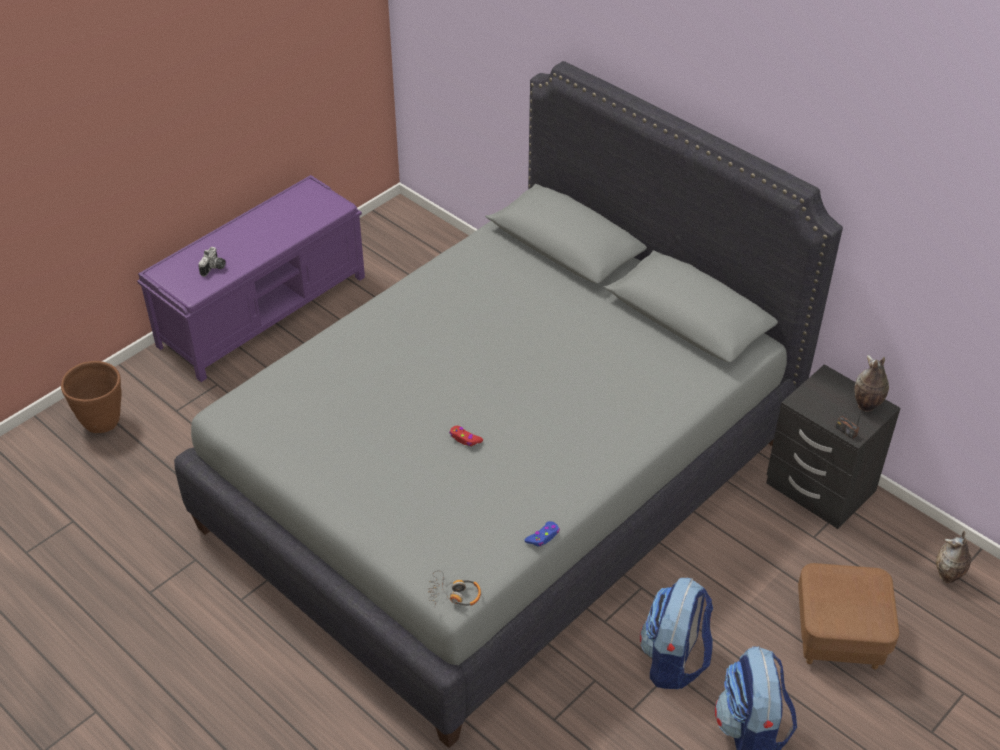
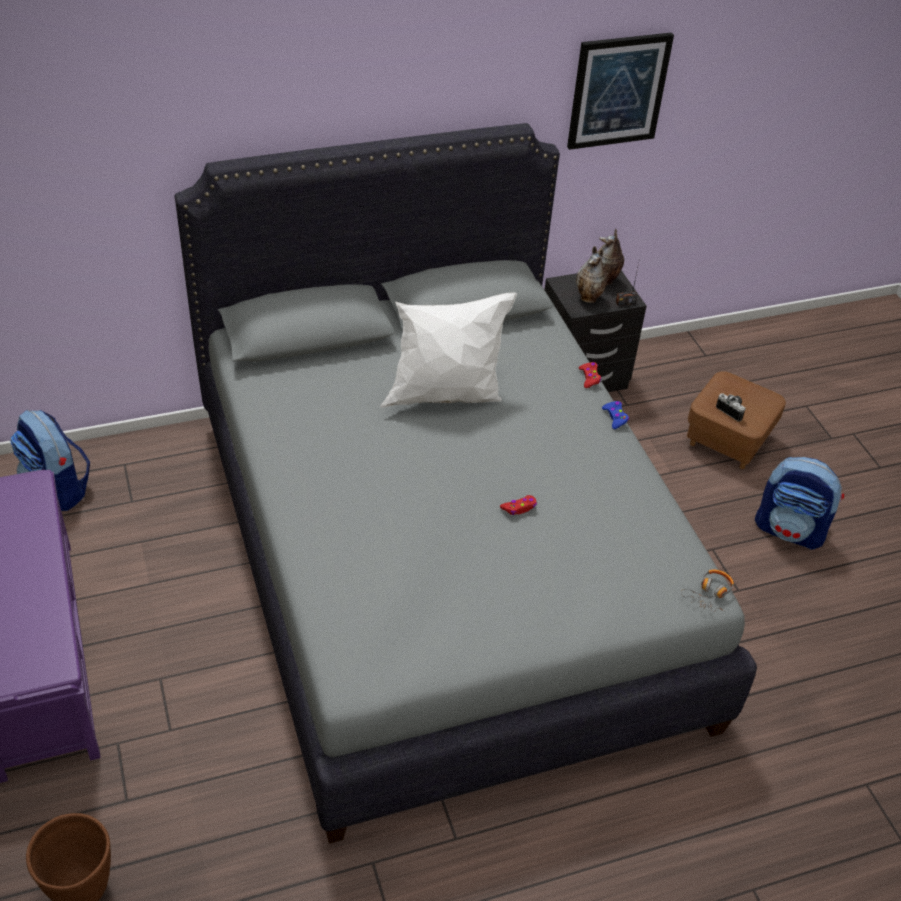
camera: 65 degrees left, 0 degrees up
(214, 268) = (33, 629): camera -> camera (732, 410)
(543, 537) = (672, 507): blue game controller -> blue game controller (615, 417)
(562, 348) = (446, 396): none -> white pillow
(669, 427) = (589, 378): none -> red game controller
(674, 660) = (703, 541): backpack -> backpack (57, 489)
(922, 215) = (618, 91): none -> picture
(948, 577) = (704, 359): vase -> vase (589, 298)

